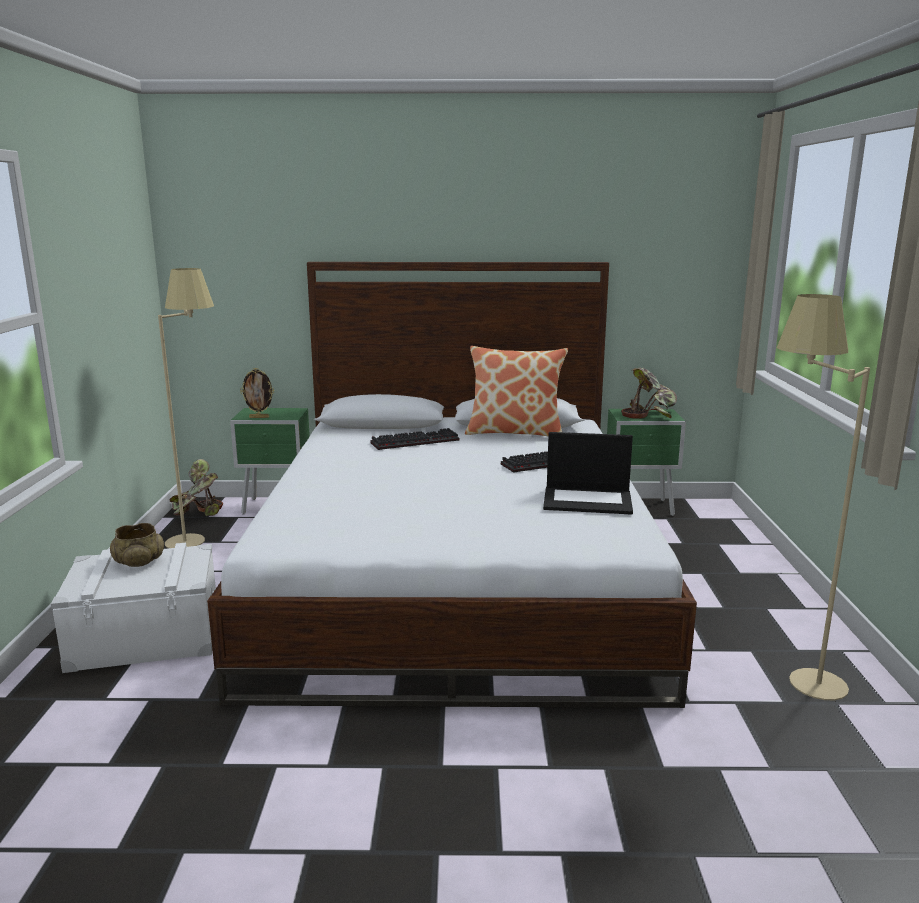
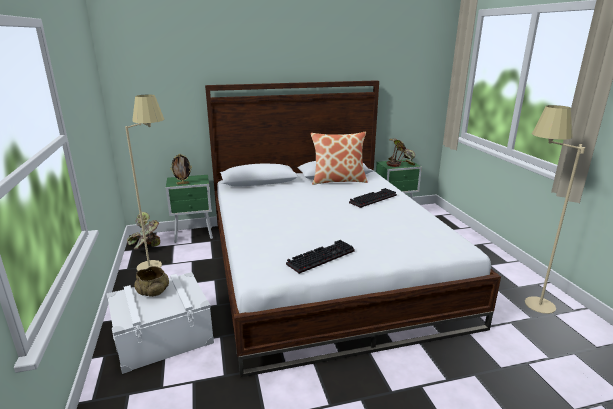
camera: 15 degrees left, 5 degrees up
(416, 441) = (288, 191): keyboard -> keyboard (321, 257)
(588, 500) = (414, 222): laptop -> none

